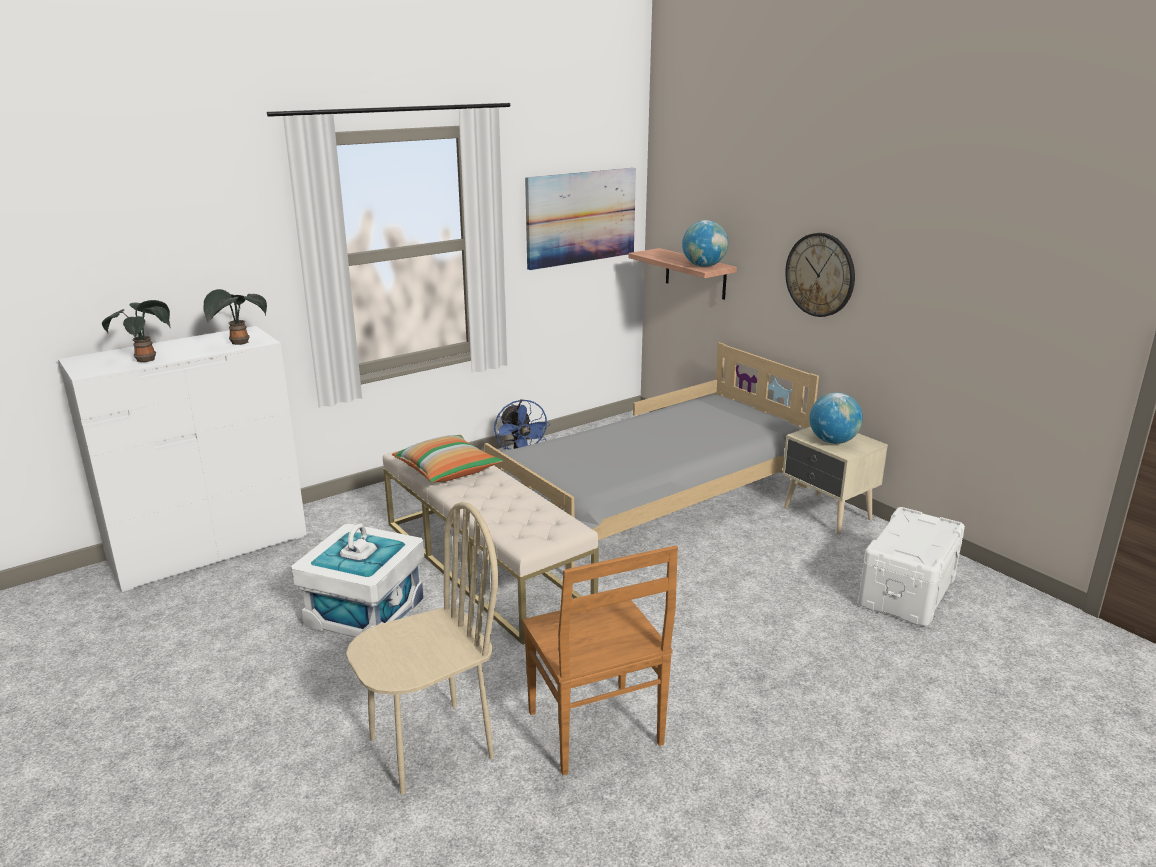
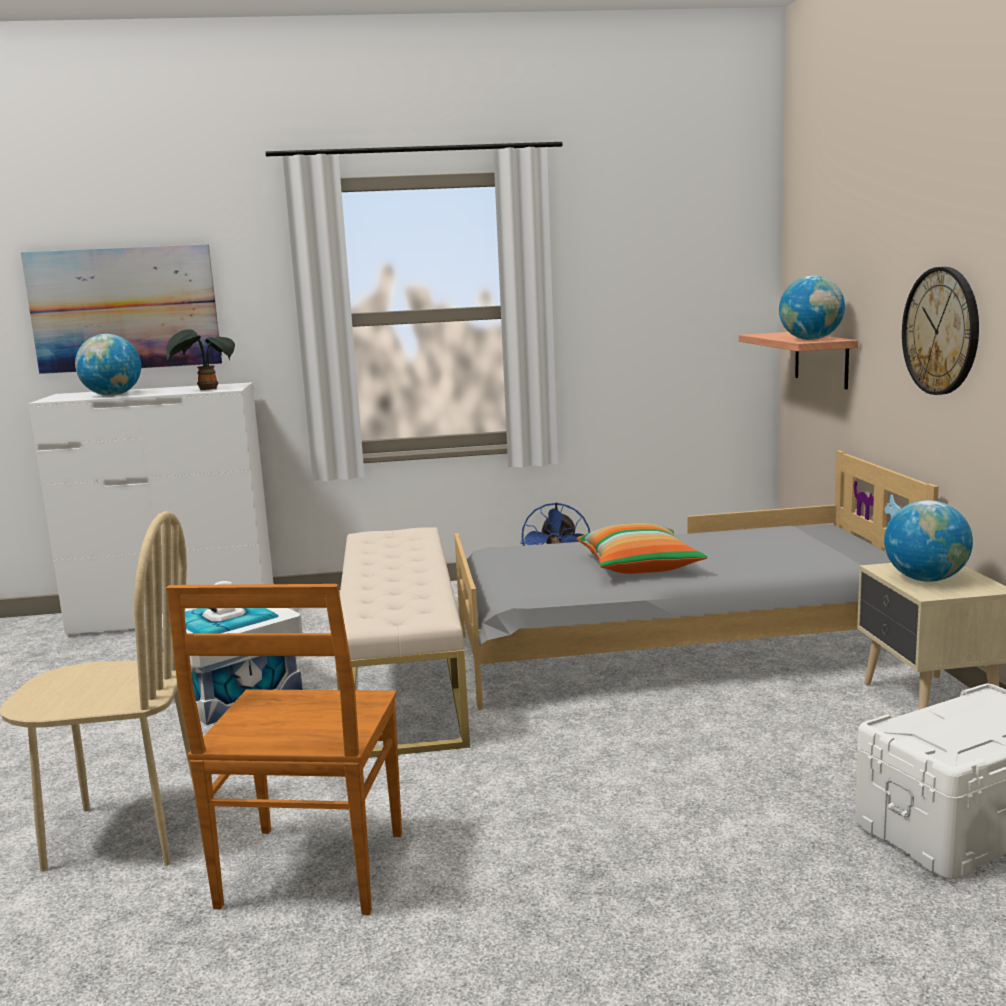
camera: 30 degrees right, 10 degrees down
(147, 359) = (112, 395): potted plant -> globe
(447, 471) = (384, 553): pillow -> pillow (639, 566)
(581, 217) = (675, 288): picture -> picture (125, 309)

